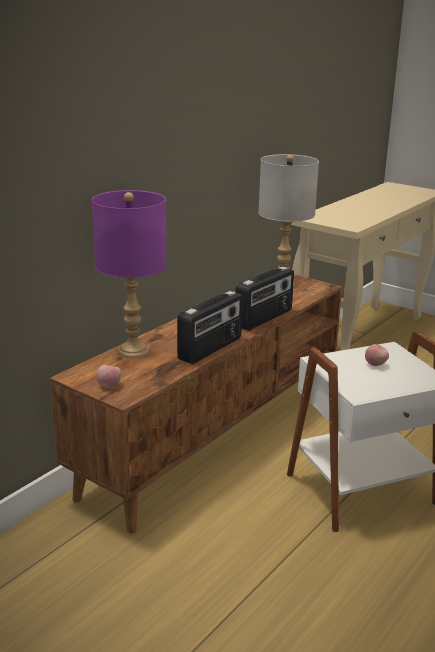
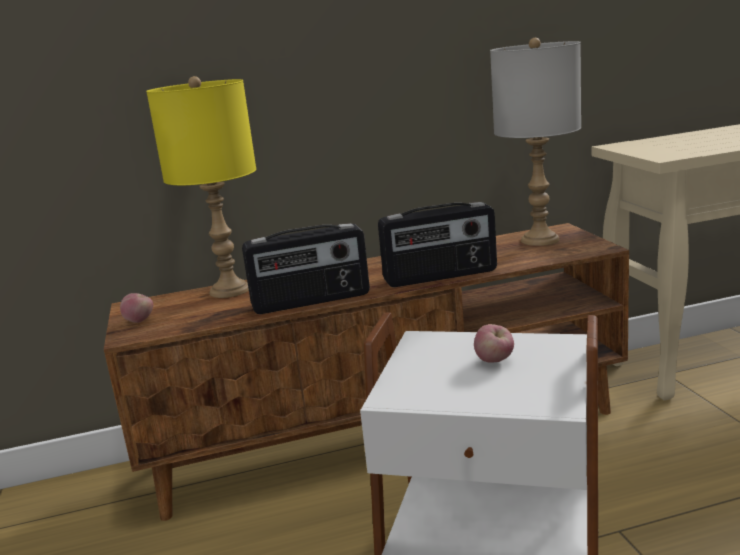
camera: 40 degrees right, 5 degrees down
(133, 351) = (229, 290): purple table lamp -> yellow table lamp

